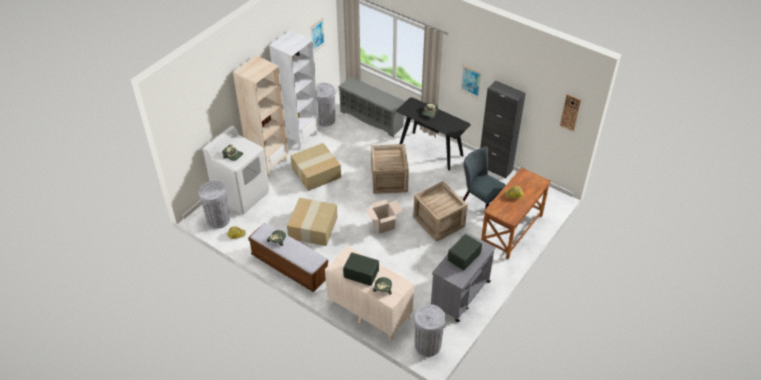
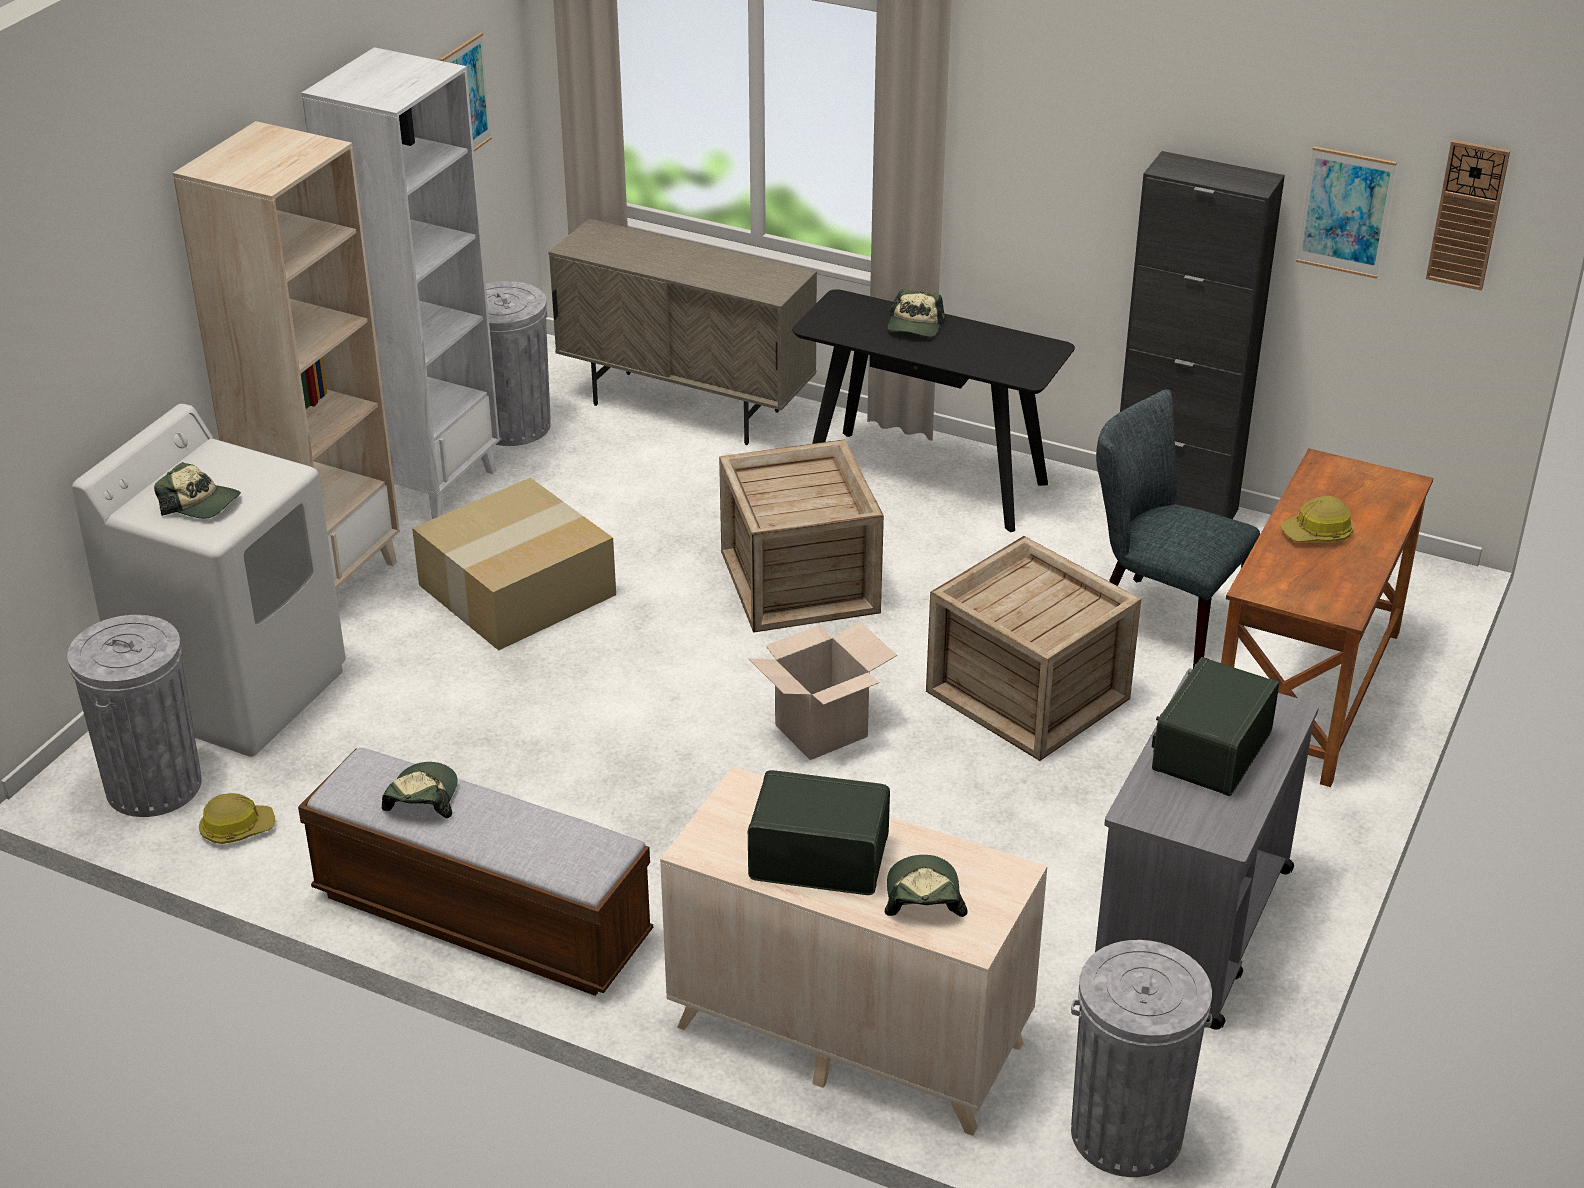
camera: 10 degrees left, 10 degrees down
(312, 227) = (544, 767): cardboard box -> none
(372, 119) = (687, 408): grey shoe rack -> beige cabinet
(471, 81) = (1063, 181): picture -> picture (1345, 212)

